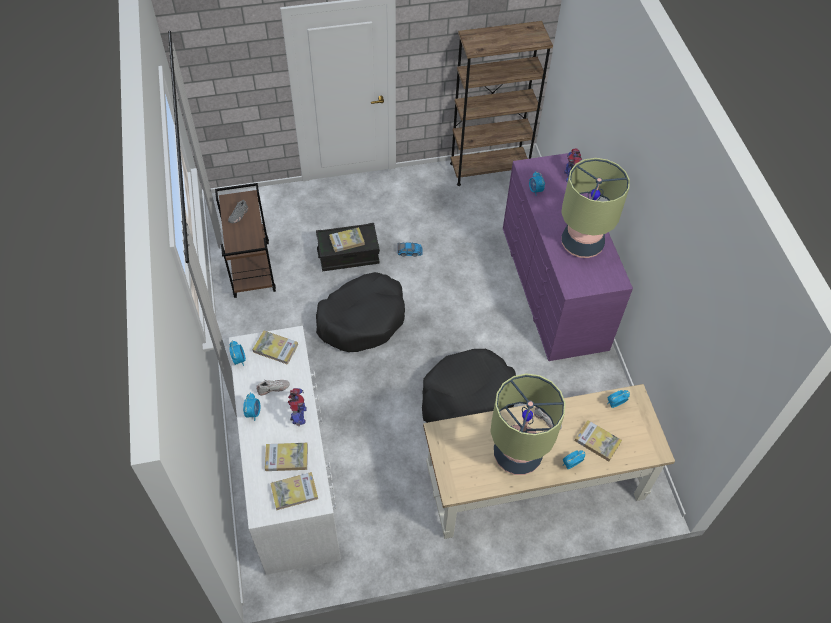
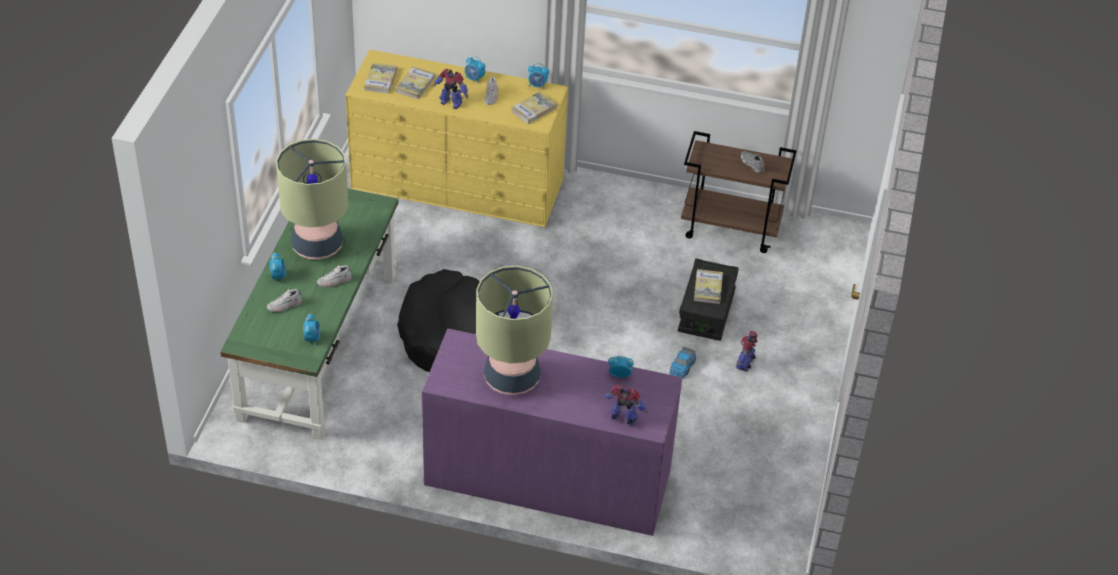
camera: 115 degrees right, 10 degrees down
(290, 474) = (457, 184): white dresser -> yellow dresser
(362, 319) = (606, 291): black dog bed -> none
(385, 220) = (745, 363): none -> toy robot
(489, 169) = (786, 504): brown bookcase -> none
(534, 483) = (318, 344): beige desk -> green desk
(597, 441) = (284, 305): book -> white shoe

